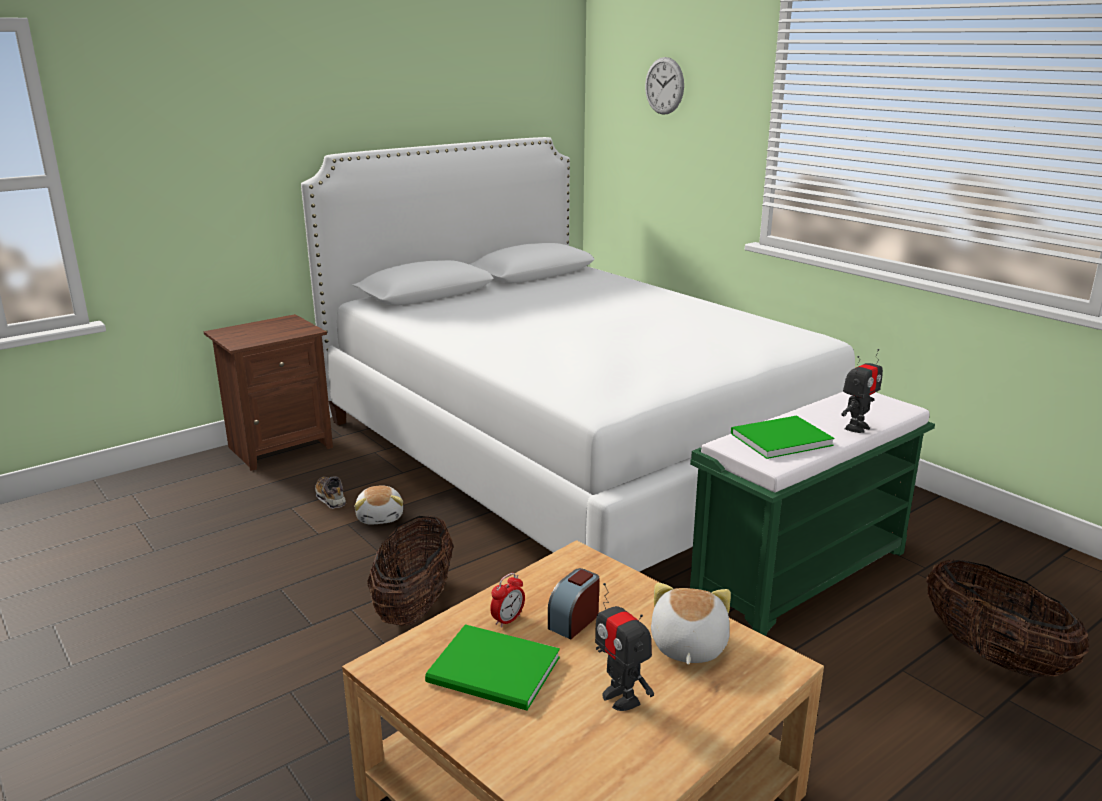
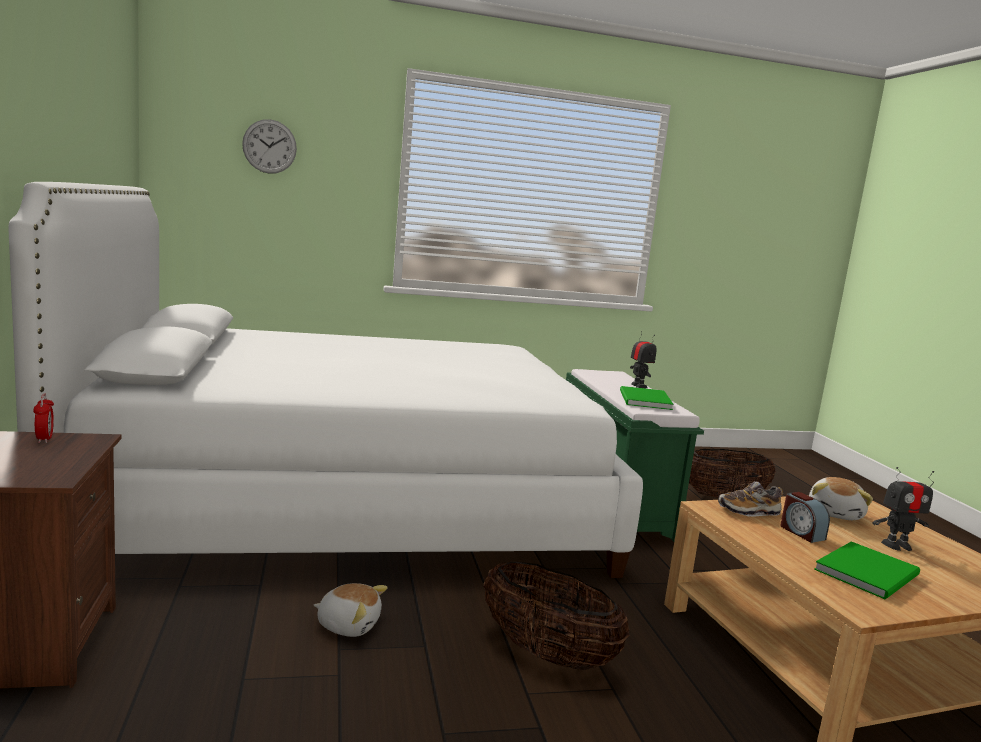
camera: 65 degrees left, 10 degrees down
(330, 498) = (259, 644): shoe -> shoe (748, 511)
(508, 620) = (796, 551): alarm clock -> alarm clock (44, 439)
(687, 646) = (836, 513): plush toy -> plush toy turned 105 degrees counterclockwise

